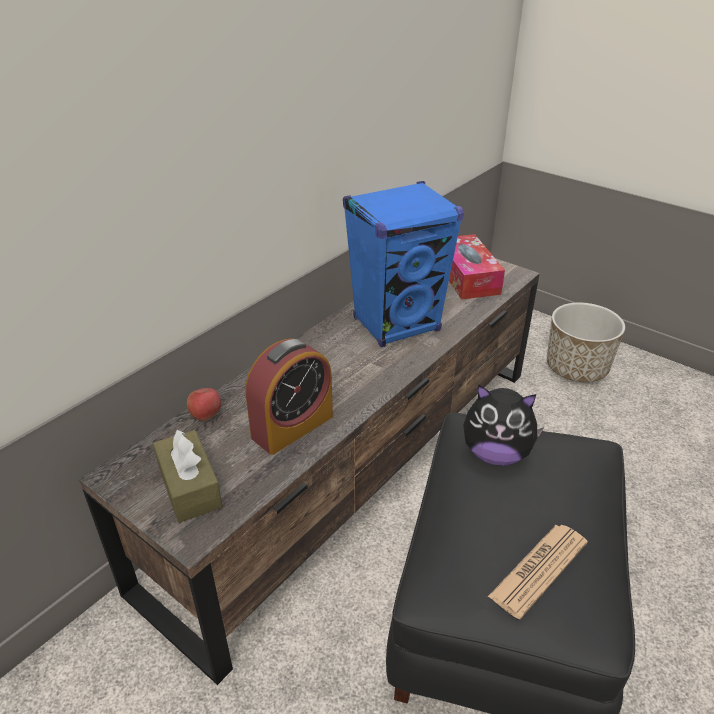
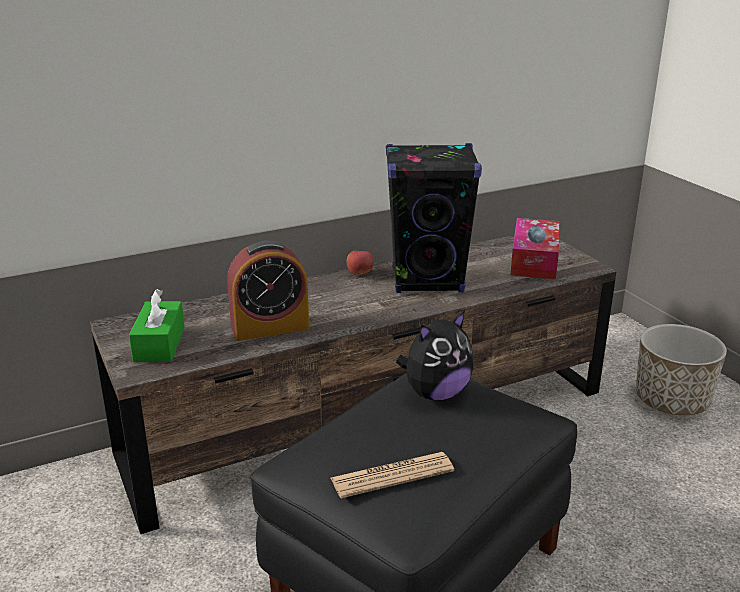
camera: 25 degrees right, 10 degrees down
(189, 487) = (159, 344): brown tissue box -> green tissue box
(206, 415) = (210, 305): apple -> apple (360, 273)
(397, 324) = (428, 281): blue speaker -> black speaker
(496, 454) = (435, 393): plush toy -> plush toy turned 75 degrees counterclockwise

